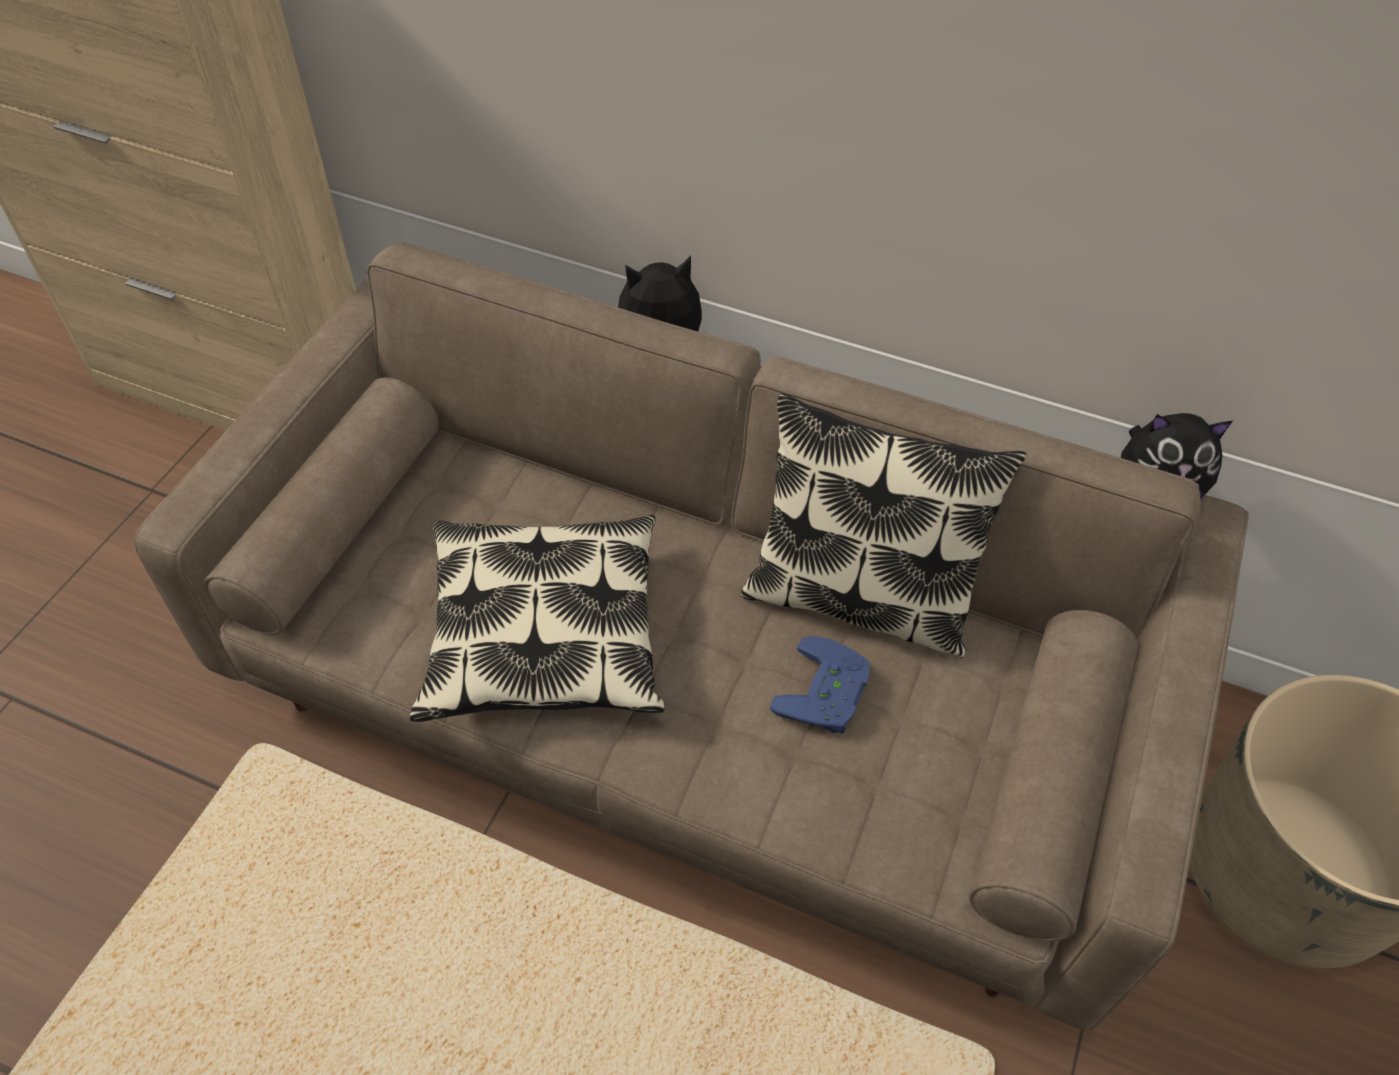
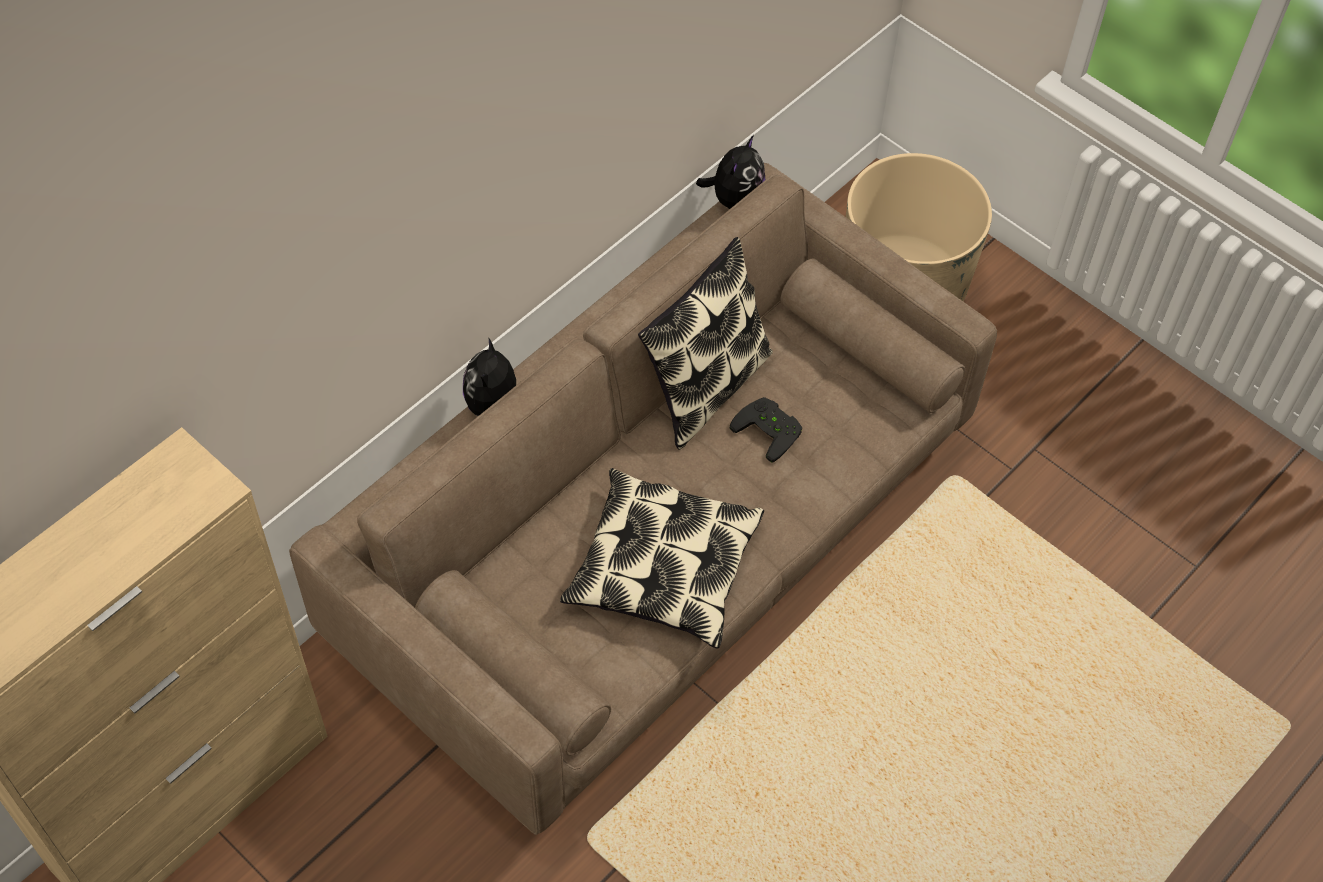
camera: 70 degrees left, 5 degrees up
(828, 694) = (770, 429): blue game controller -> black game controller

